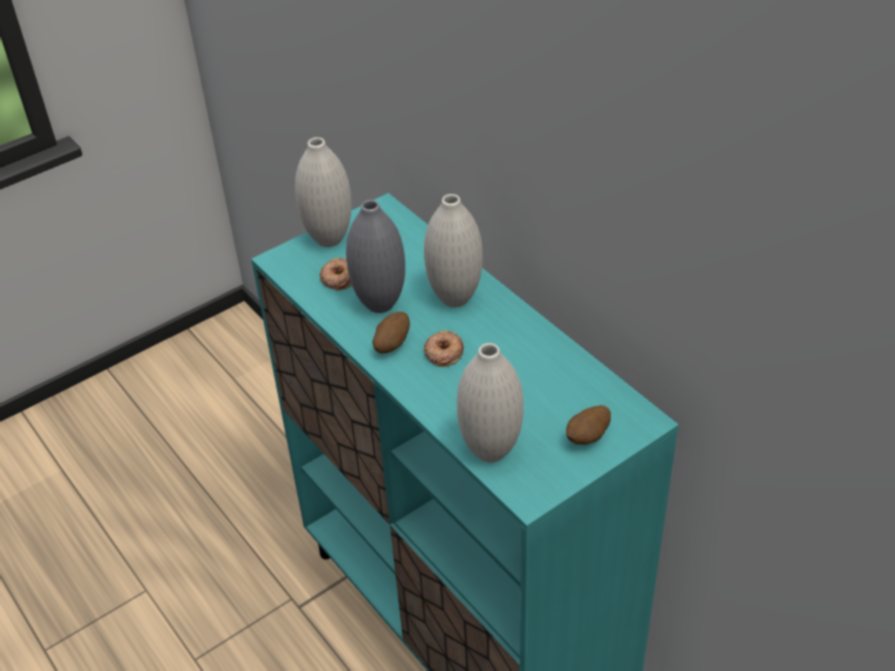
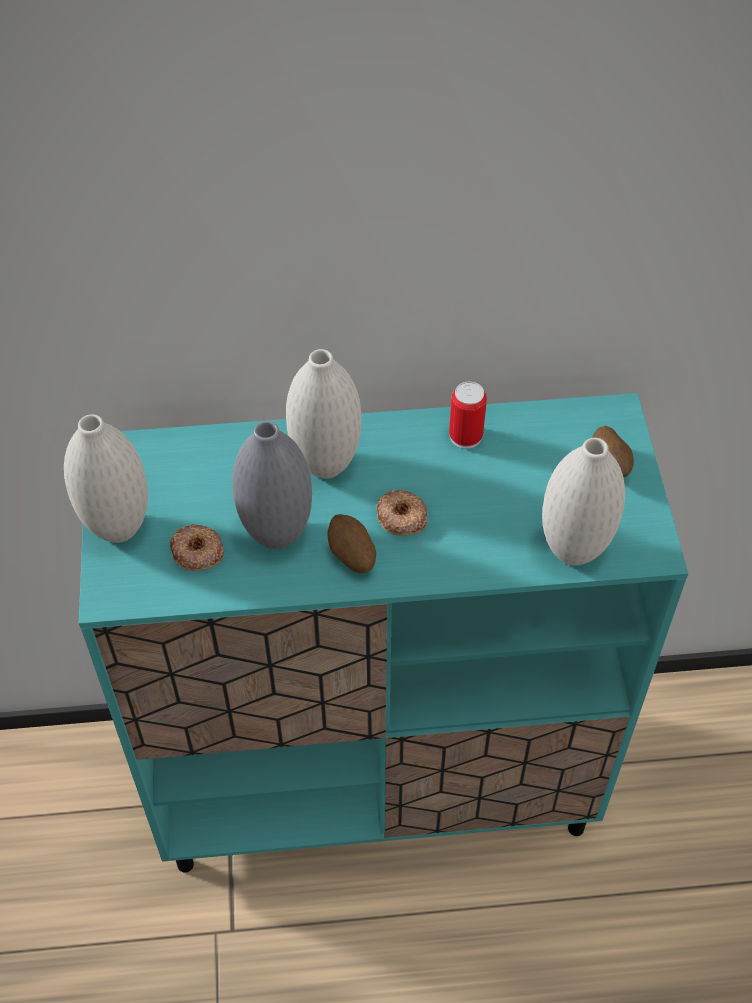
camera: 60 degrees left, 10 degrees up
(543, 351) = (465, 436): none -> can

